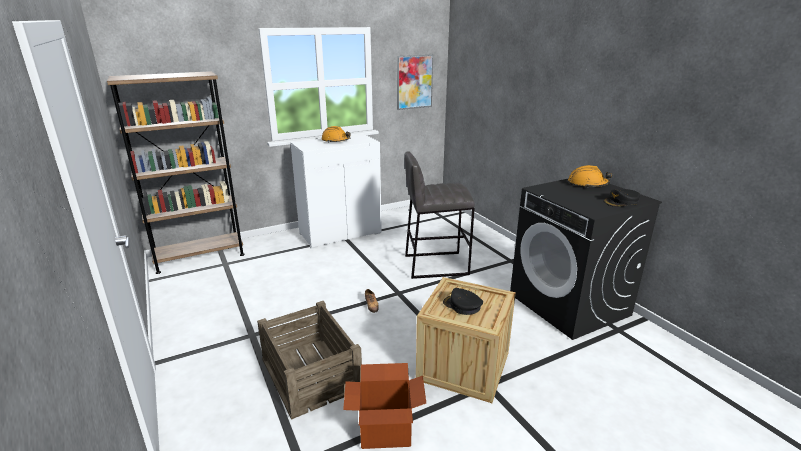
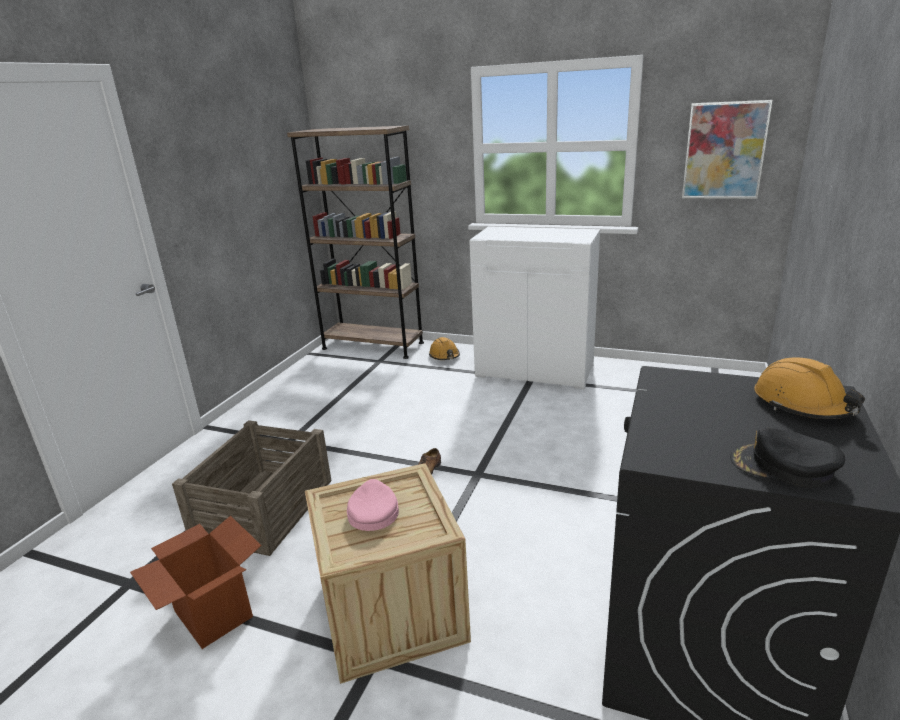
camera: 50 degrees right, 0 degrees up
(336, 141) = (538, 233): orange hard hat -> orange hard hat (444, 356)
(435, 264) = (585, 462): grey stool -> none
(462, 305) = (373, 511): black cap -> pink cap

